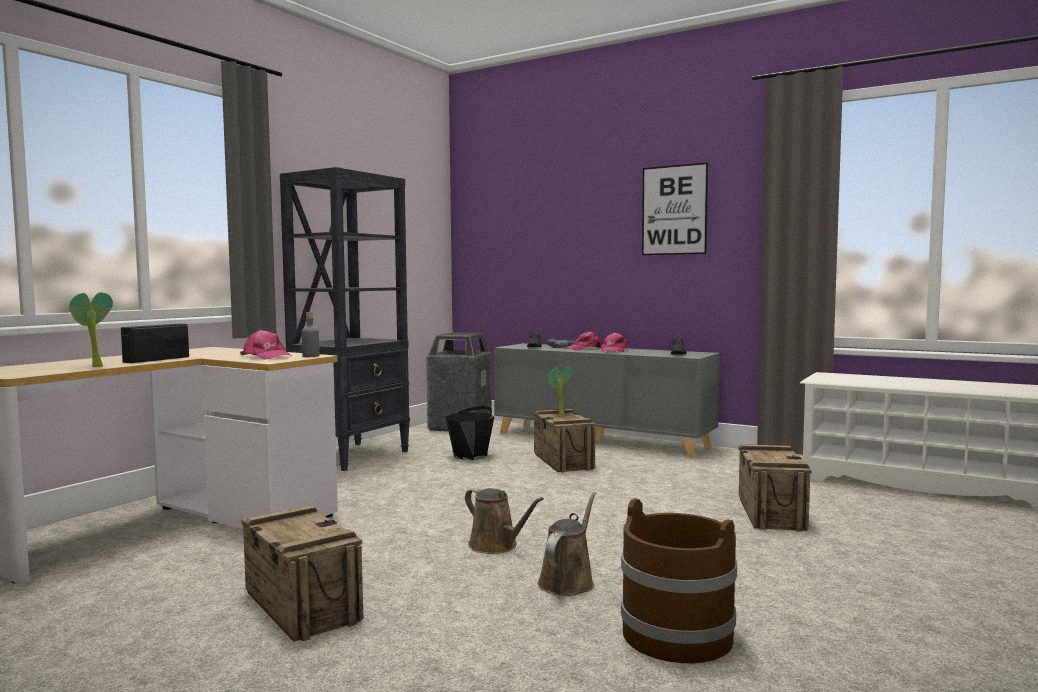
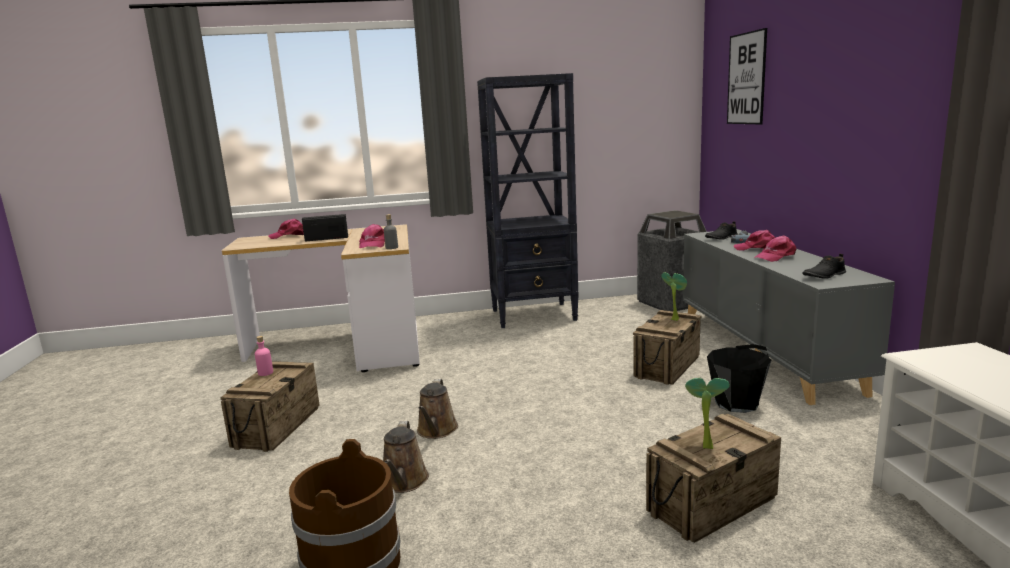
camera: 50 degrees right, 10 degrees up
(63, 363) = (289, 236): none -> pink cap
(94, 366) = (282, 243): potted plant -> potted plant (704, 445)
(277, 526) = (265, 373): none -> pink bottle
(470, 456) = (609, 338): black bucket -> black bucket (737, 403)
(568, 581) = (404, 482): brown watering can -> brown watering can turned 105 degrees clockwise
(674, 210) = (870, 82): picture -> picture (746, 79)

